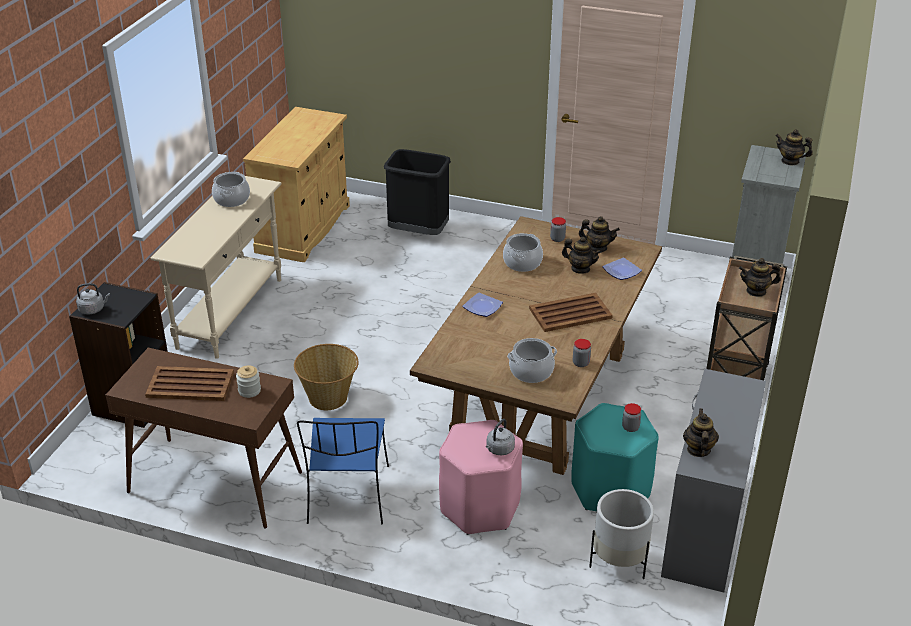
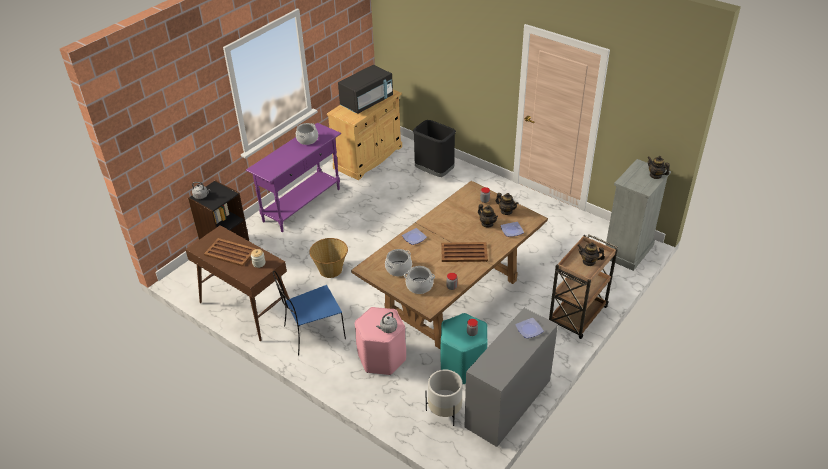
camera: 20 degrees right, 5 degrees up
(231, 313) = (302, 205): beige console table -> purple console table
(299, 134) = (367, 102): none -> black microwave
(348, 496) = (313, 333): blue chair -> blue chair turned 45 degrees clockwise
(522, 263) = (454, 213): cooking pot -> cooking pot (398, 269)
(698, 450) = (488, 359): teapot -> none
(731, 396) = (529, 329): none -> plate

